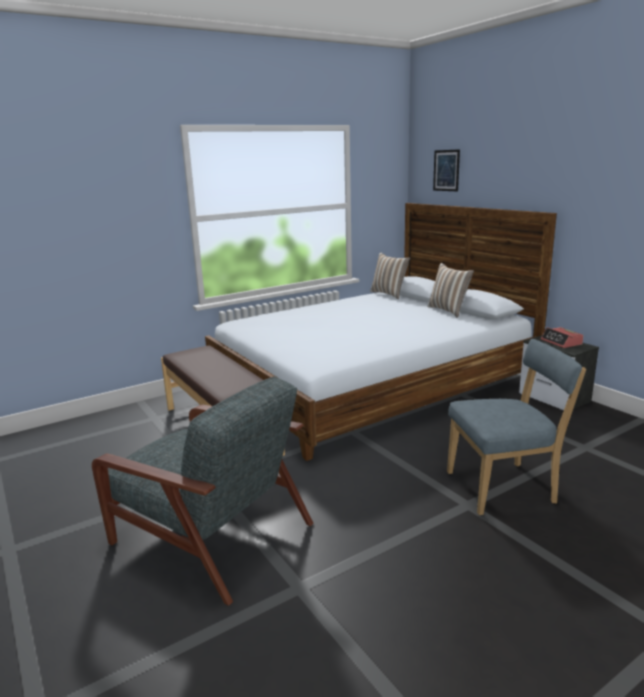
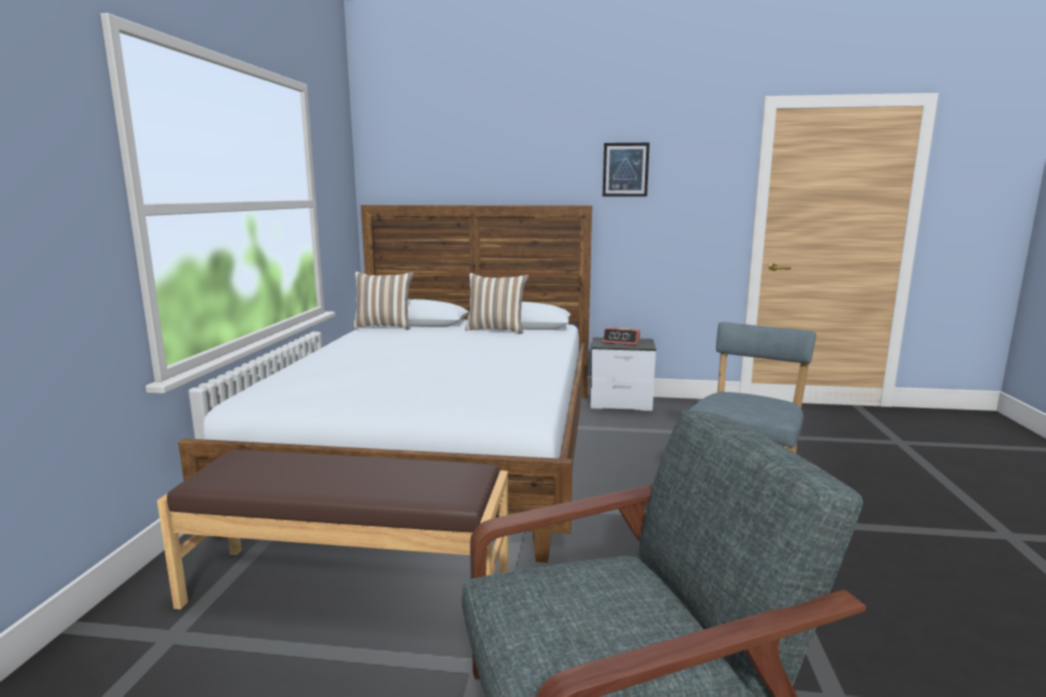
camera: 50 degrees left, 5 degrees down
(446, 170) = (424, 161): picture -> picture (625, 169)

